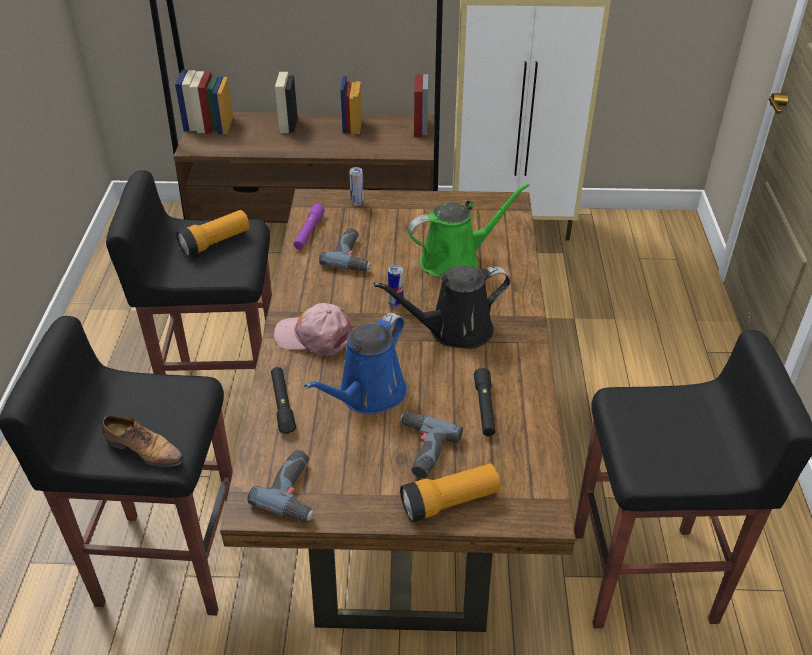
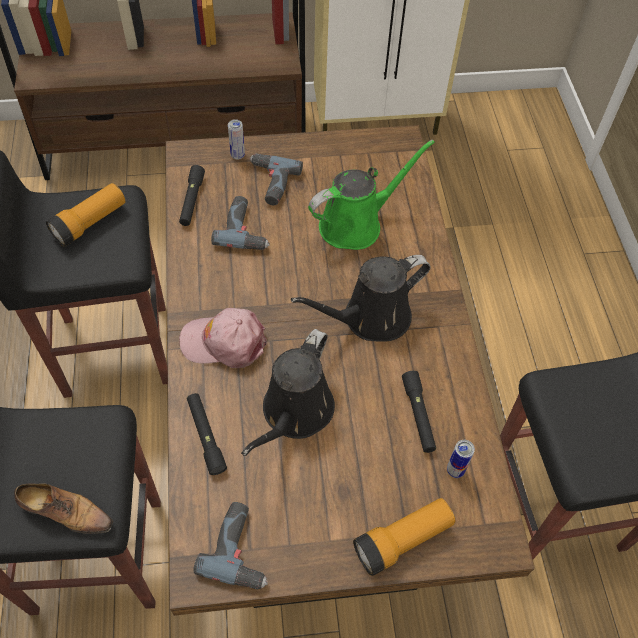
camera: 10 degrees left, 15 degrees up
(309, 232) = (192, 200): purple flashlight -> black flashlight
(368, 395) = (294, 413): blue watering can -> black watering can
(395, 303) = (303, 288): can -> can (455, 470)
(420, 449) = (361, 477): power drill -> power drill (269, 183)

